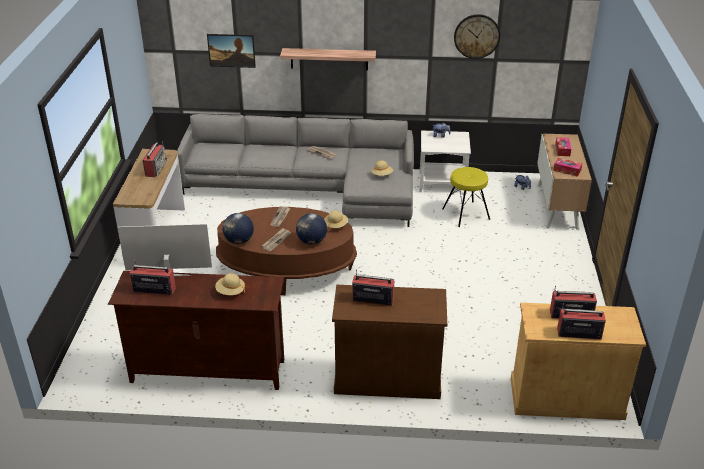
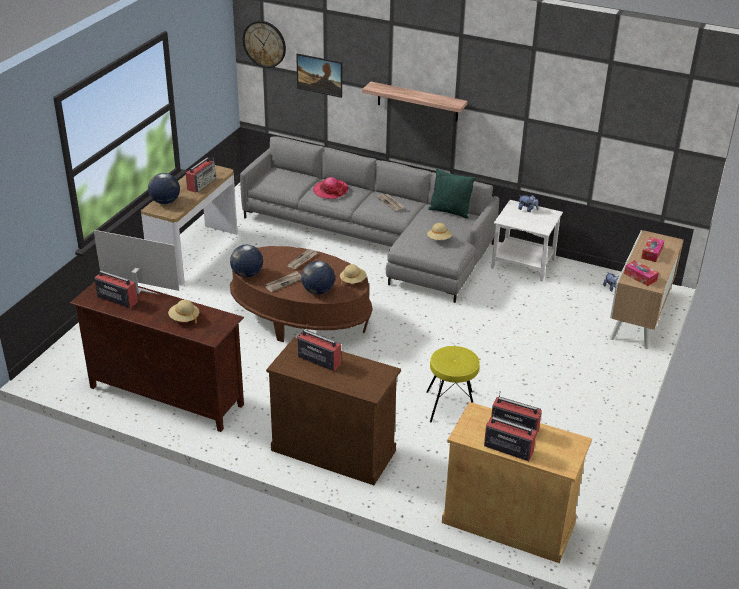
camera: 20 degrees right, 0 degrees up
(131, 191) = (165, 202): none -> globe
(263, 153) = (330, 190): none -> hat
(374, 150) = (450, 212): none -> green pillow
(465, 214) = (527, 303): yellow stool -> yellow stool (451, 406)
(477, 36) = (579, 103): wall clock -> wall clock (264, 44)

